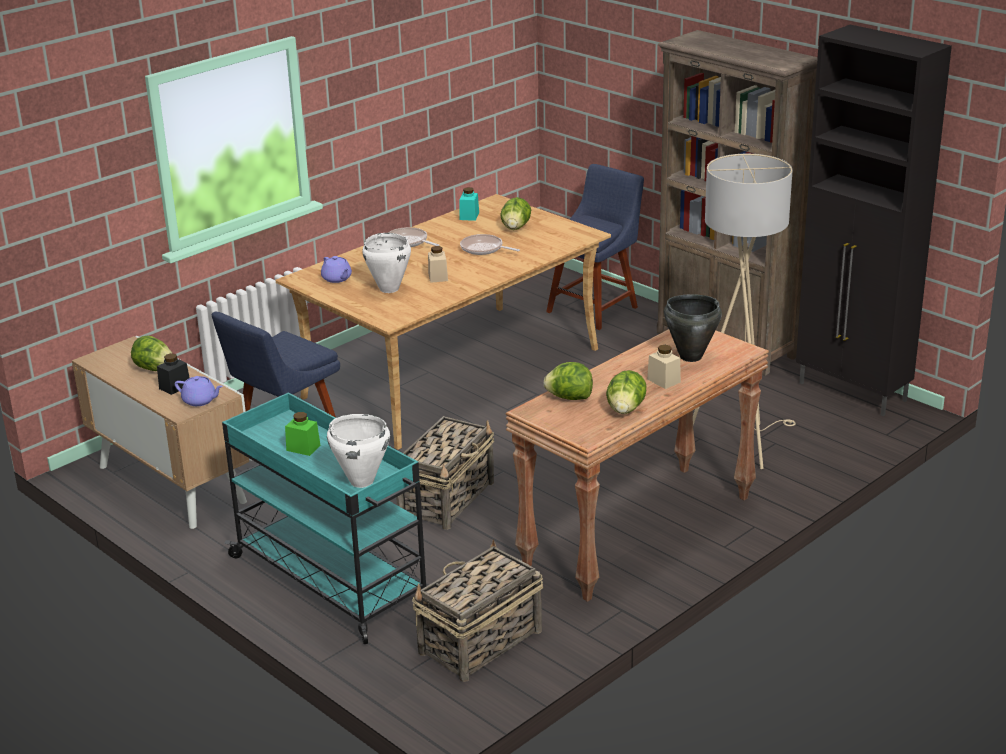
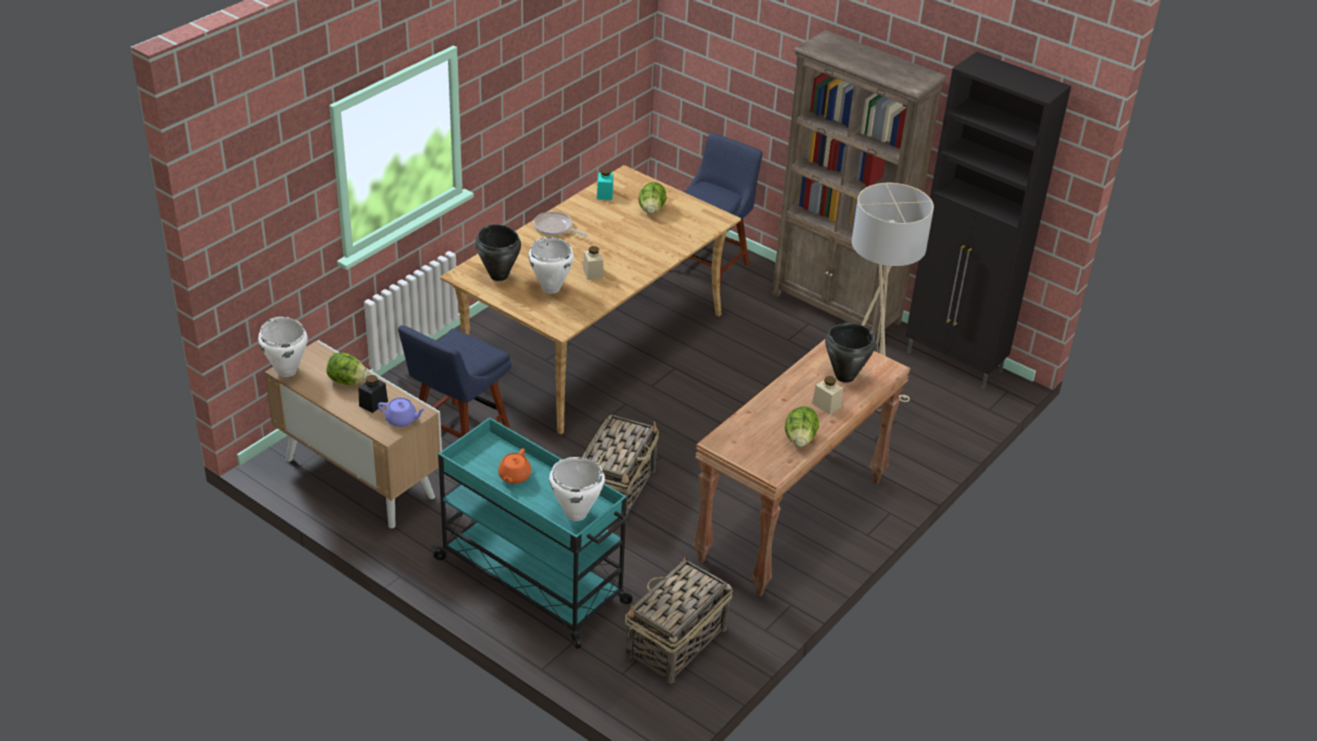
camera: 10 degrees left, 10 degrees up
(95, 359) = (287, 370): none -> white cooking pot
(303, 448) = (514, 476): green jar -> orange teapot
(337, 279) = (499, 275): purple teapot -> black cooking pot
(484, 249) = (628, 237): frying pan -> none
(569, 398) = (748, 426): lettuce -> none

